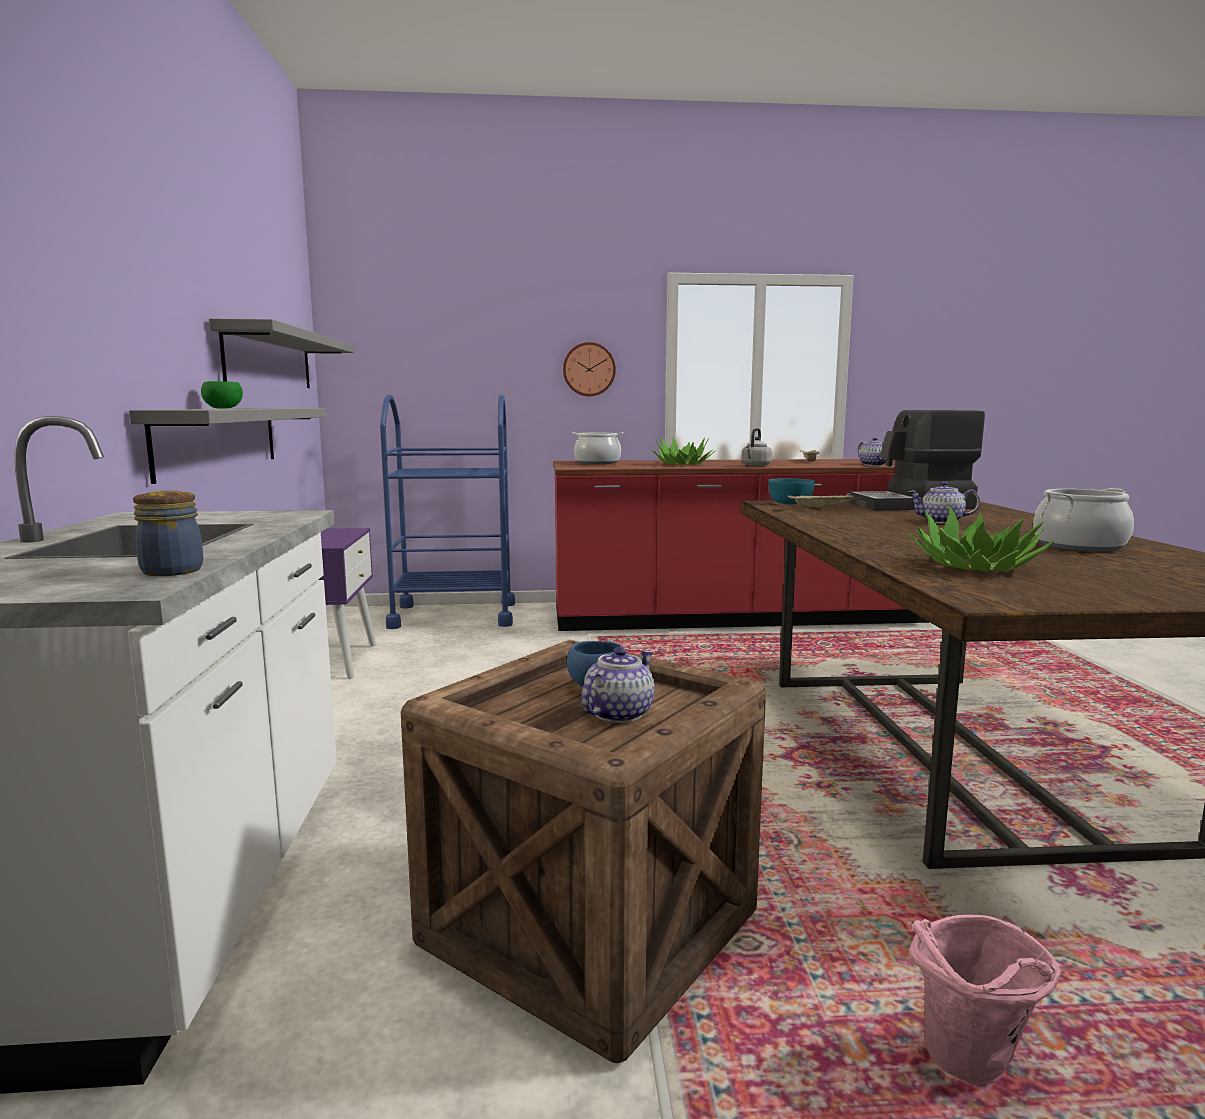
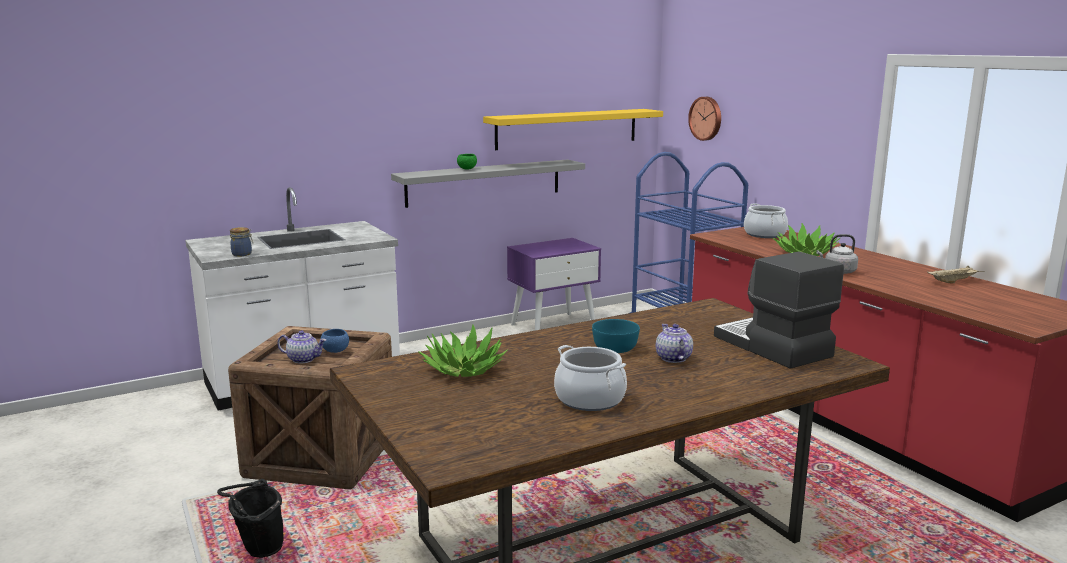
camera: 65 degrees right, 5 degrees up
(270, 360) = (567, 128): grey shelf -> yellow shelf
(589, 369) = (814, 145): wall clock -> wall clock (706, 118)
(790, 502) = (721, 310): turquoise bowl -> turquoise bowl (615, 348)
(823, 509) = (691, 322): beige tray -> none
(874, 465) = (956, 305): teapot -> none
(969, 1071) = (257, 551): pink bucket -> black bucket

